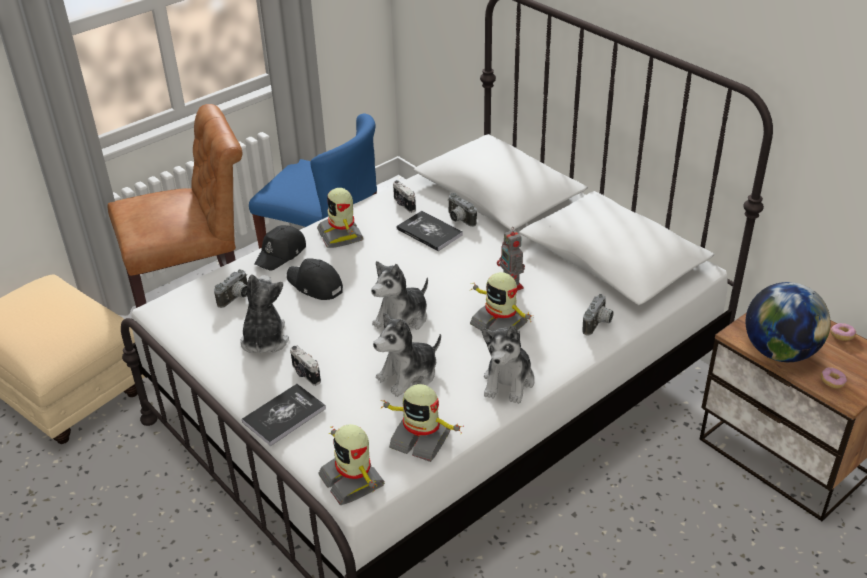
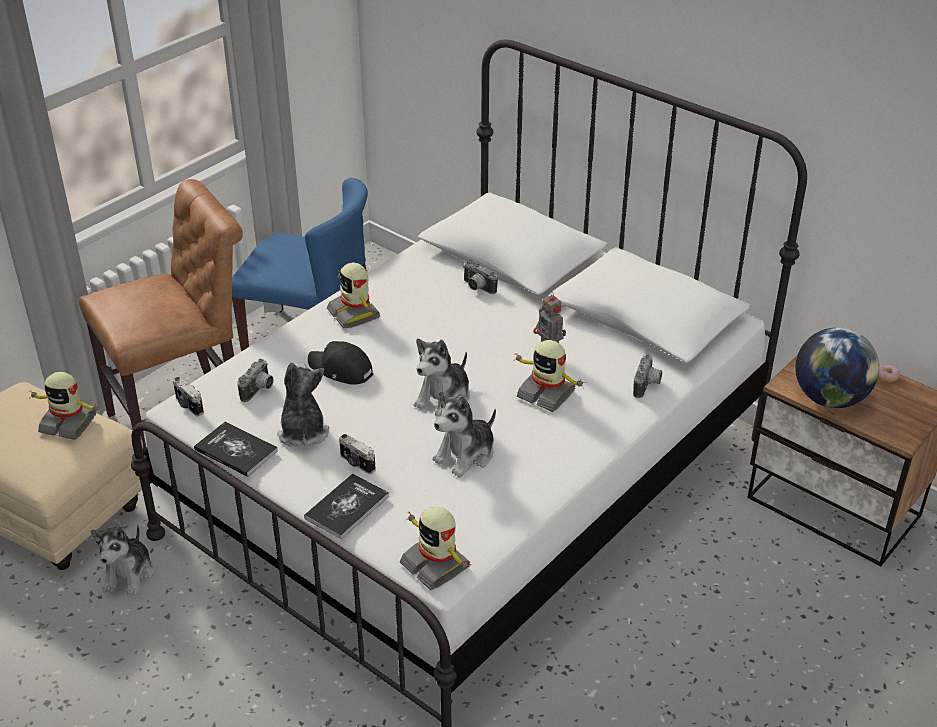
camera: 10 degrees left, 0 degrees up
(281, 254) = (294, 339): black cap -> none
(403, 205) = (413, 276): camera -> camera (188, 406)
(421, 439) = (495, 517): toy robot -> toy robot (69, 423)
(429, 232) = (449, 303): book -> book (236, 450)
(508, 381) = (570, 451): plush toy -> plush toy (129, 574)
(832, 382) = (885, 424): donut -> none

